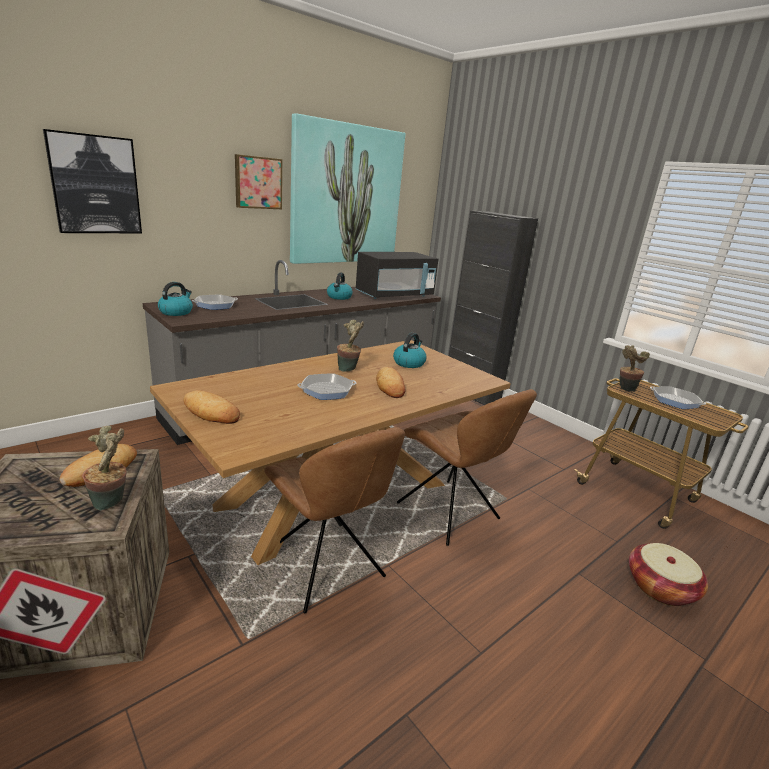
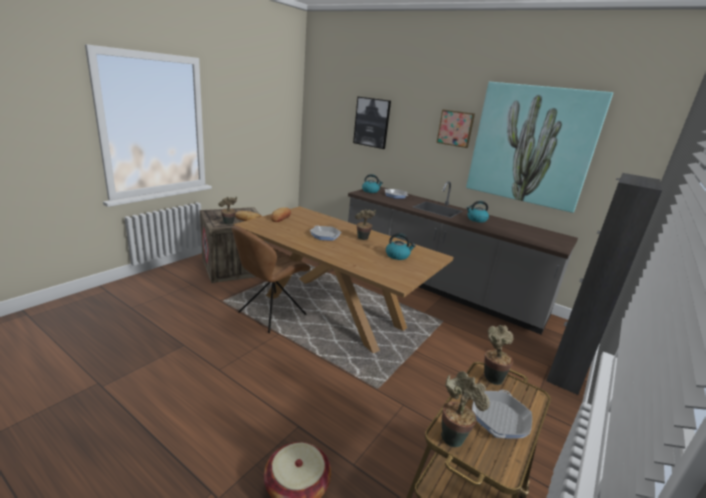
camera: 75 degrees right, 0 degrees up
(390, 386) = (348, 250): bread -> none
(394, 295) = (525, 236): black microwave -> none
(450, 513) = (340, 357): brown chair -> none
(709, 421) = (453, 436): none -> potted plant

